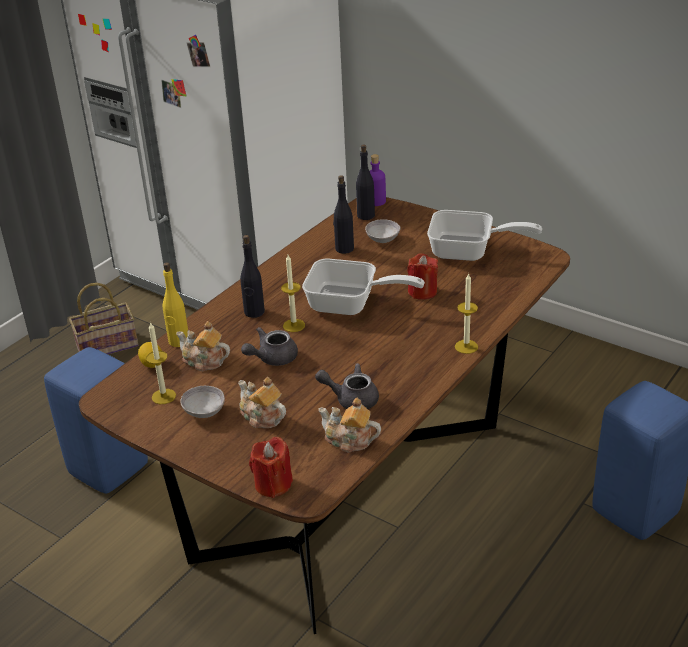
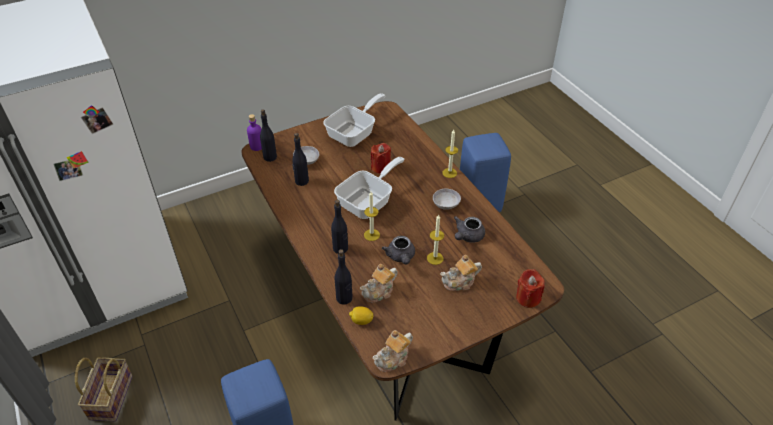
camera: 65 degrees left, 10 degrees up
(163, 396) = (405, 325): candle -> candle (435, 258)
(178, 341) = (344, 298): yellow bottle -> black bottle
(204, 411) = (436, 308): grey bowl -> grey bowl (446, 204)
(349, 440) = (506, 251): teapot -> teapot (393, 359)

